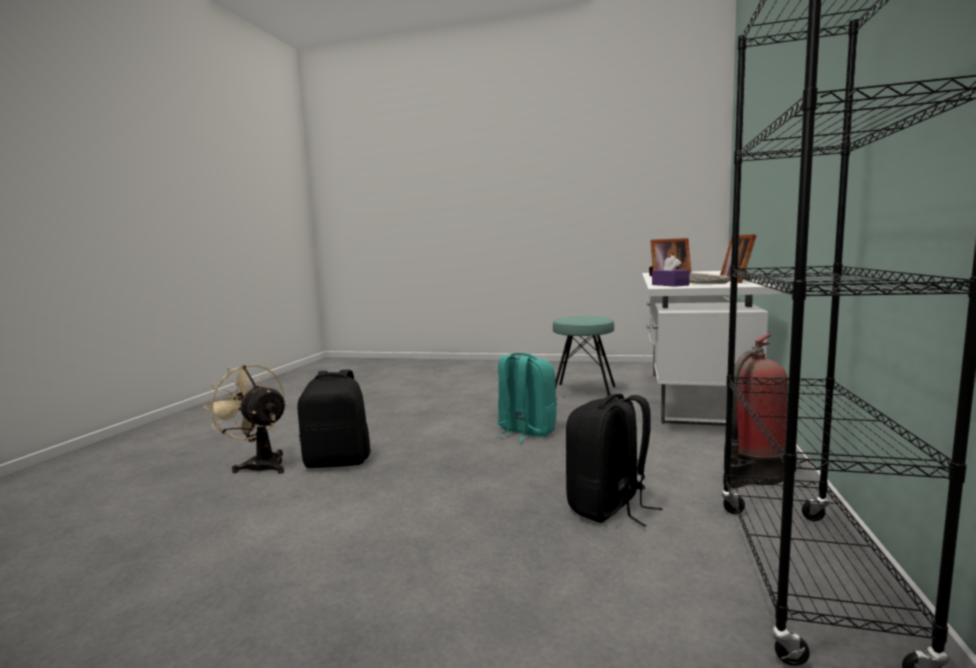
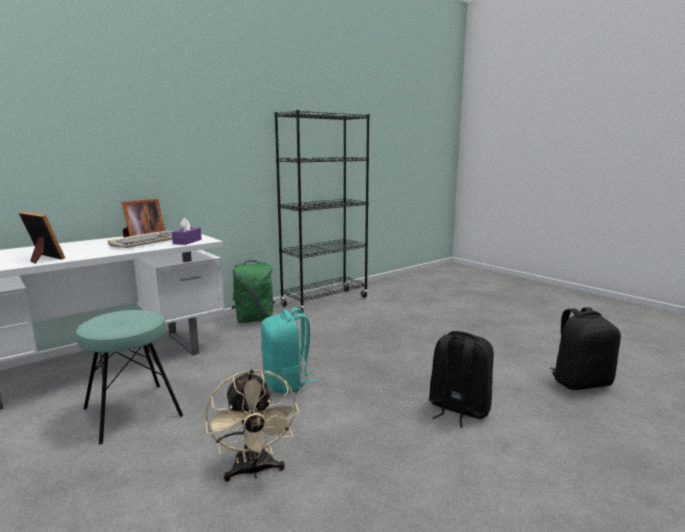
camera: 145 degrees left, 5 degrees up
(260, 464) = (533, 435): beige fan -> beige fan (254, 471)
(609, 507) = (337, 328): black backpack -> black backpack (580, 382)
(751, 474) = (254, 319): fire extinguisher -> green backpack

